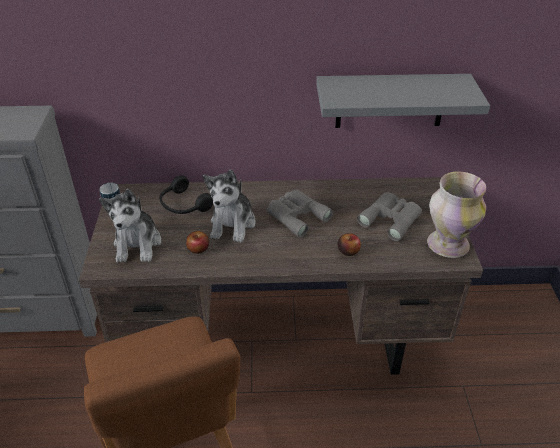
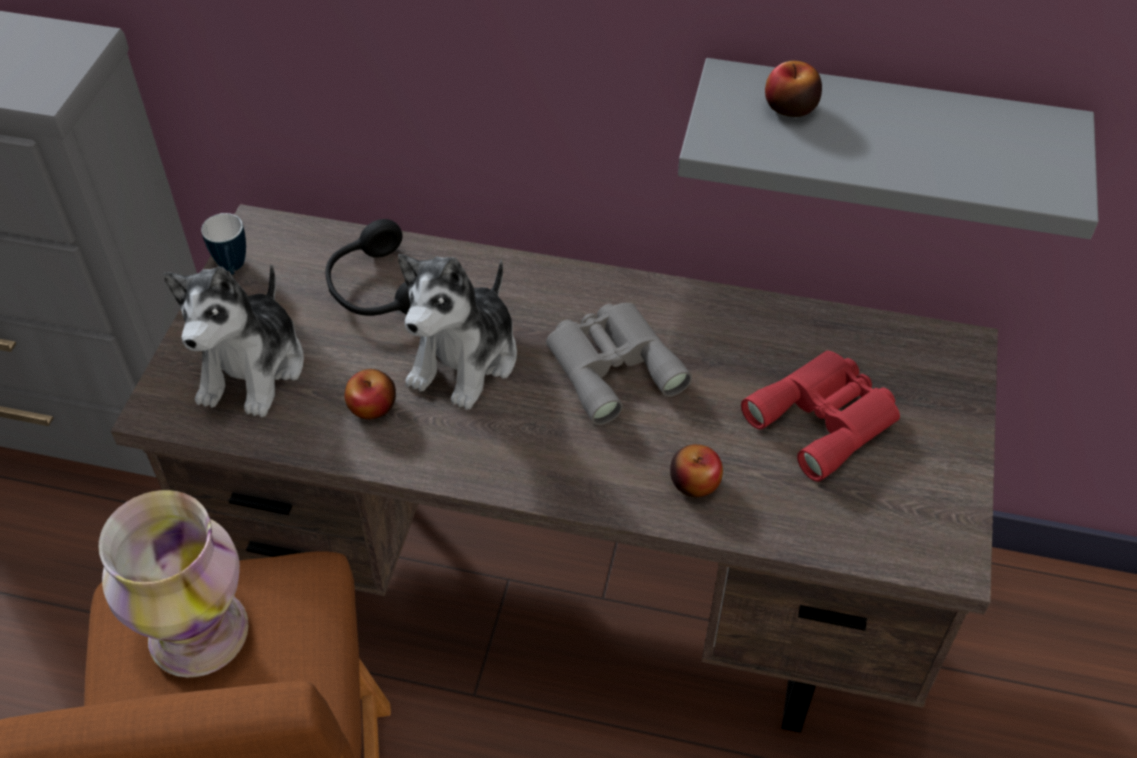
camera: 15 degrees right, 10 degrees up
(357, 86) = (790, 107): none -> apple
(391, 219) = (826, 418): grey binoculars -> red binoculars
(446, 244) = (930, 514): vase -> vase (197, 632)

